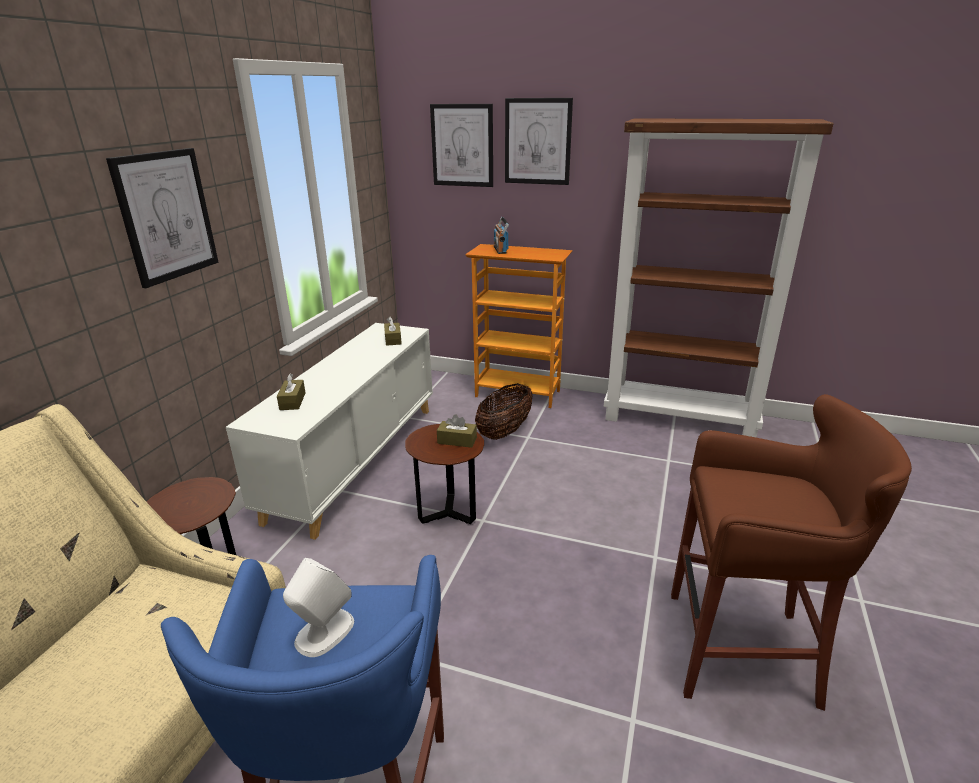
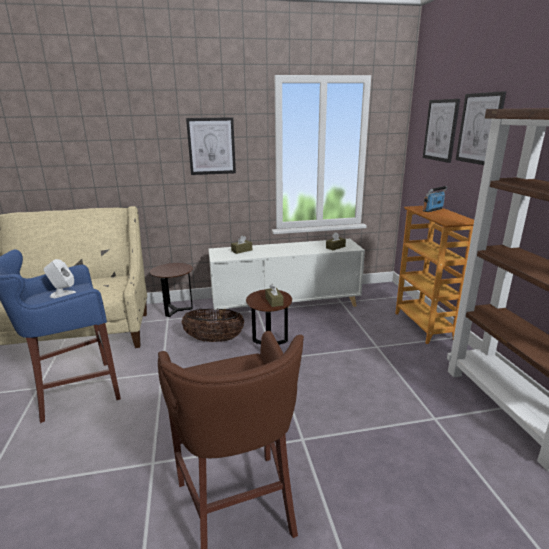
camera: 60 degrees right, 5 degrees down
(504, 431) = (371, 336): basket -> basket (214, 340)

